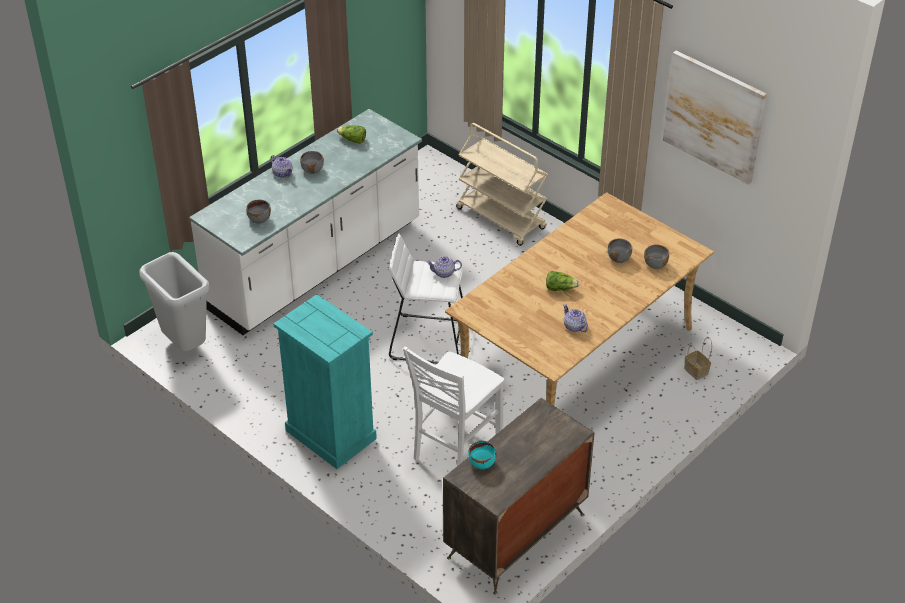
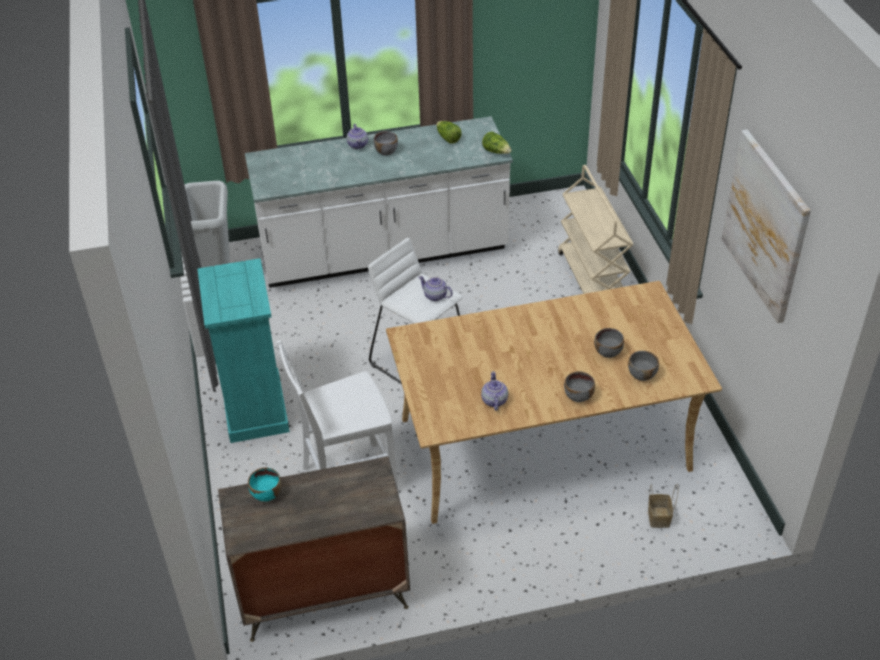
camera: 35 degrees right, 0 degrees up
(259, 219) = (297, 176): grey bowl -> grey bowl (578, 396)
(560, 288) = (517, 356): lettuce -> lettuce (496, 152)

